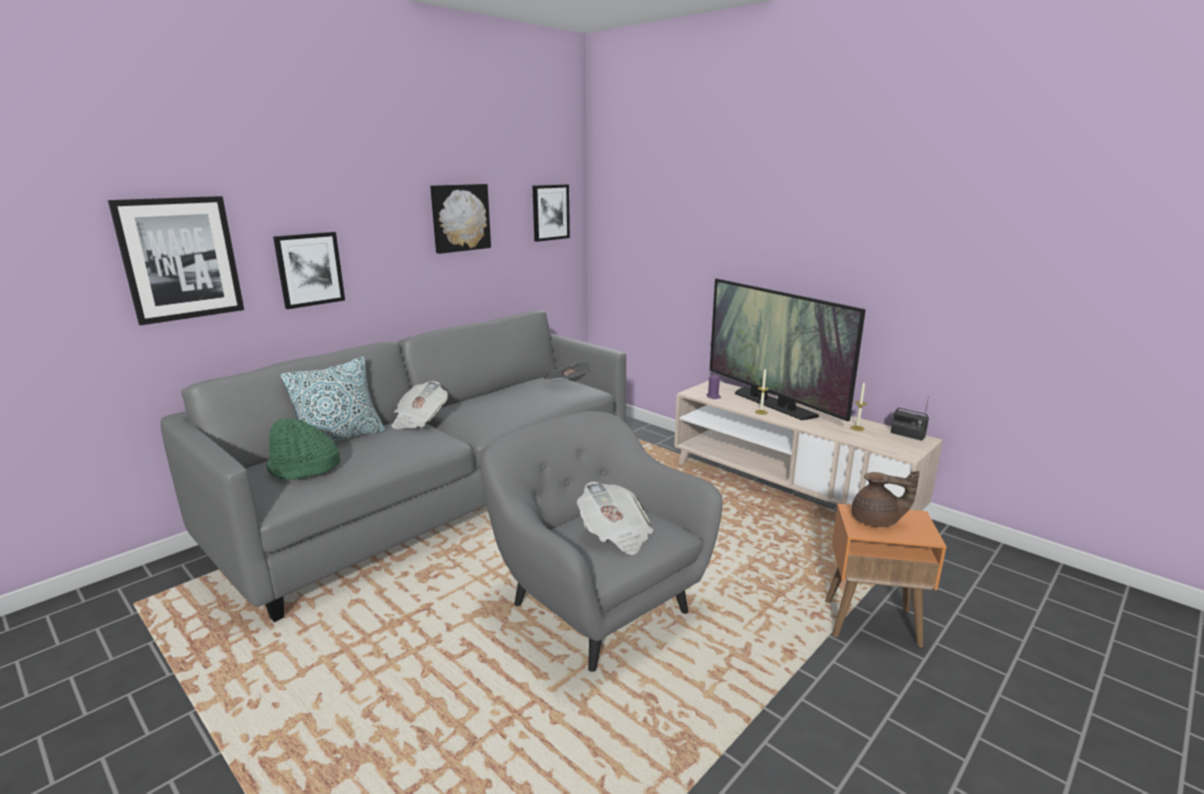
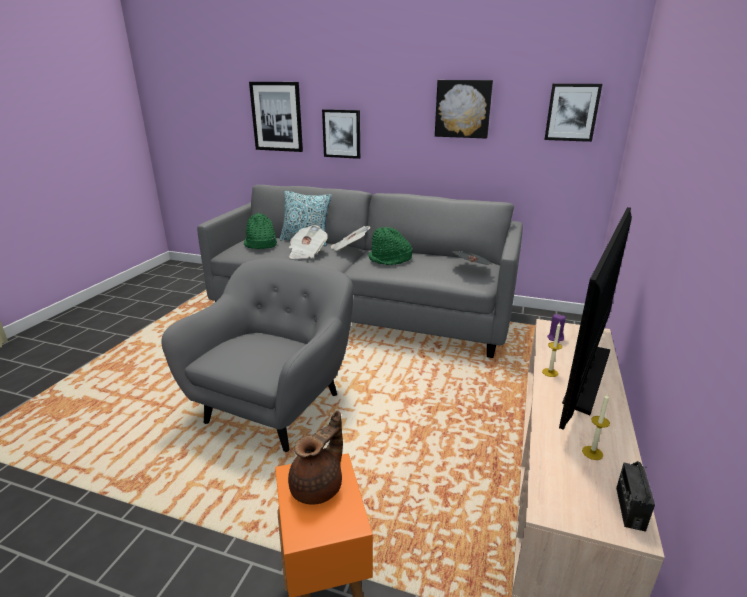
camera: 65 degrees right, 5 degrees up
(492, 408) = (390, 259): none -> green hat
(615, 535) = (247, 351): newspaper -> newspaper (306, 253)
(876, 521) = (318, 486): brown teapot -> brown teapot turned 135 degrees counterclockwise

